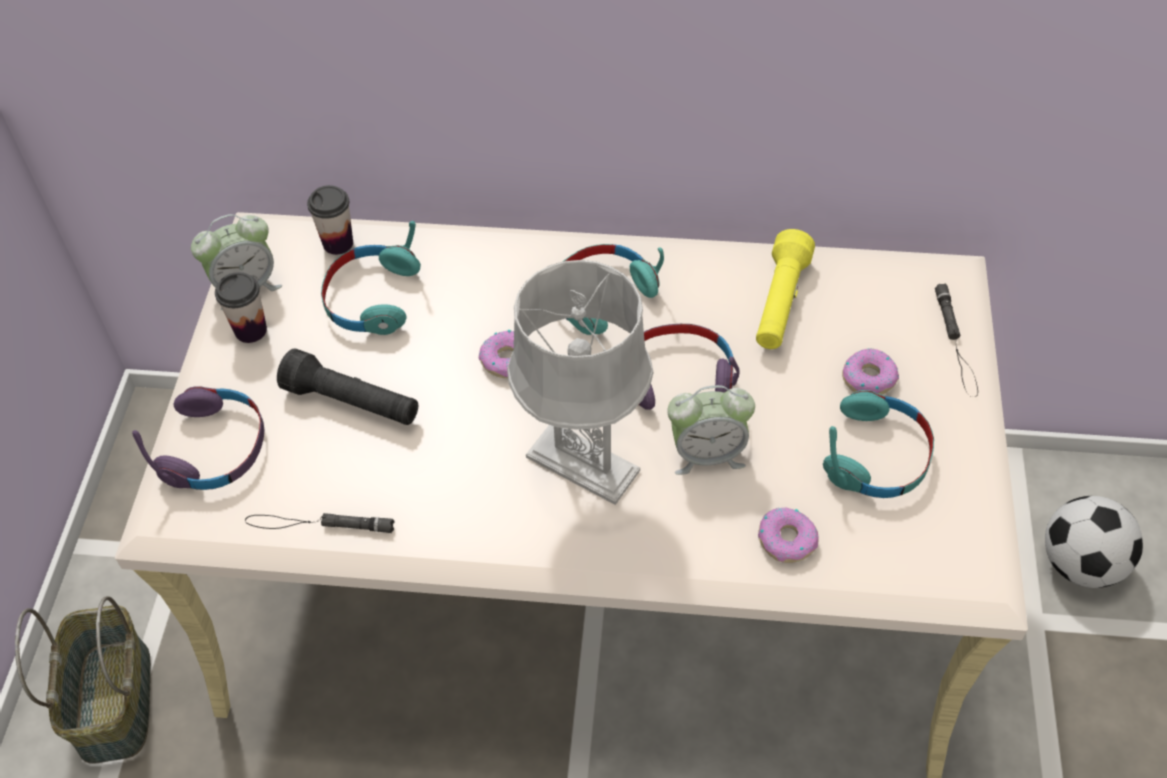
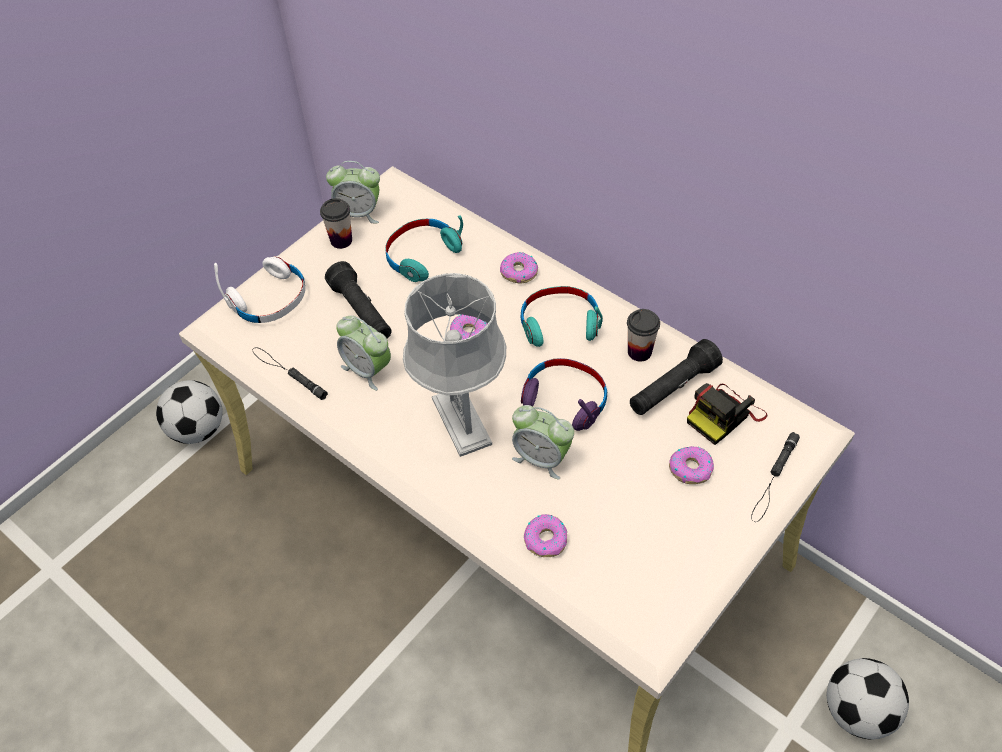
camera: 35 degrees right, 0 degrees up
(113, 700) = (197, 429): basket -> football
(216, 448) = (270, 299): purple headphones -> white headphones
(338, 243) = (430, 212): cup -> cup (639, 352)
(418, 466) = (367, 369): none -> alarm clock
(506, 262) = (519, 272): none -> donut
(780, 303) = (672, 388): yellow flashlight -> black flashlight
(855, 304) = (724, 415): none -> camera
(877, 456) = (651, 522): turquoise headphones -> none

